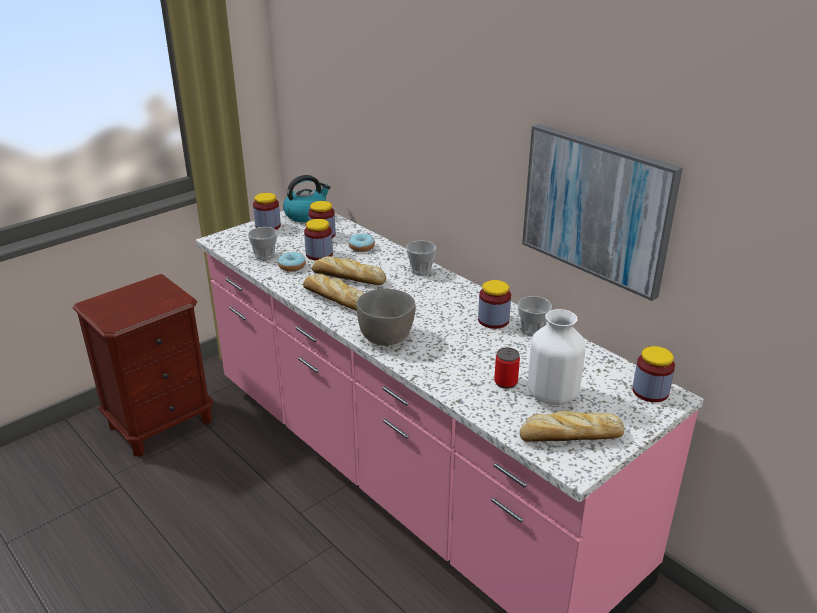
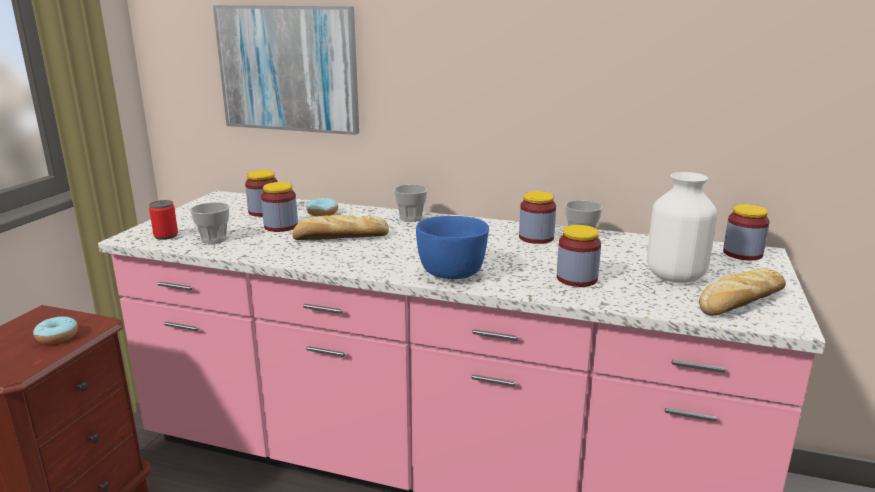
camera: 30 degrees left, 10 degrees down
(268, 226) = (186, 216): jar -> jar (576, 279)
(292, 266) = (261, 241): donut -> donut (57, 337)
(306, 215) = (224, 200): kettle -> none
(335, 298) = (349, 256): bread -> none
(387, 337) = (452, 272): grey bowl -> blue bowl
(505, 382) = (621, 278): can -> can (166, 236)
(597, 208) = (634, 86): picture -> picture (289, 69)

